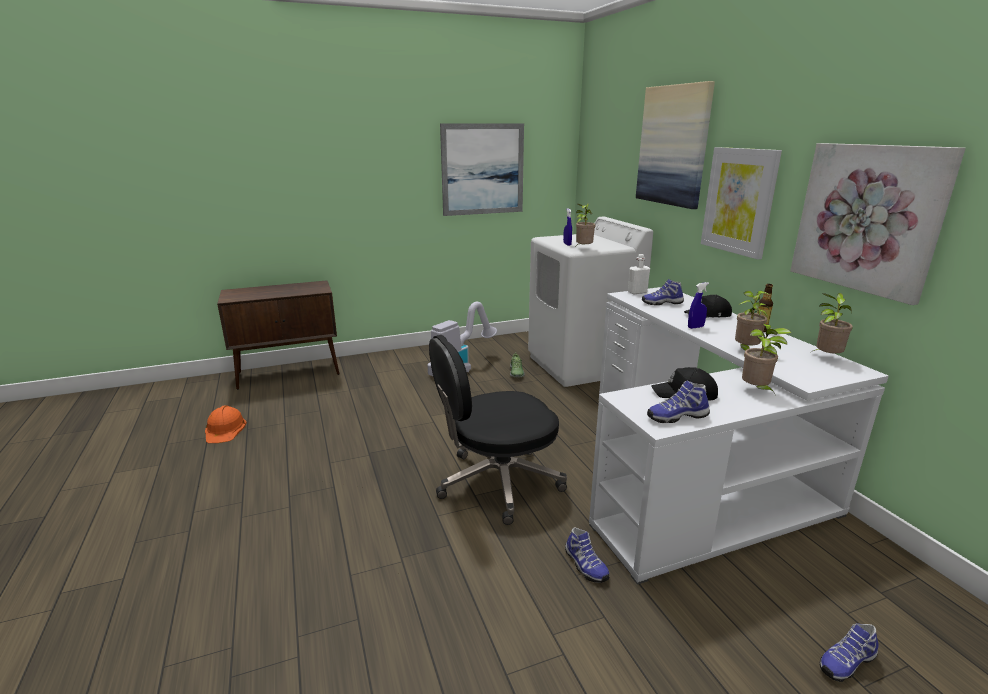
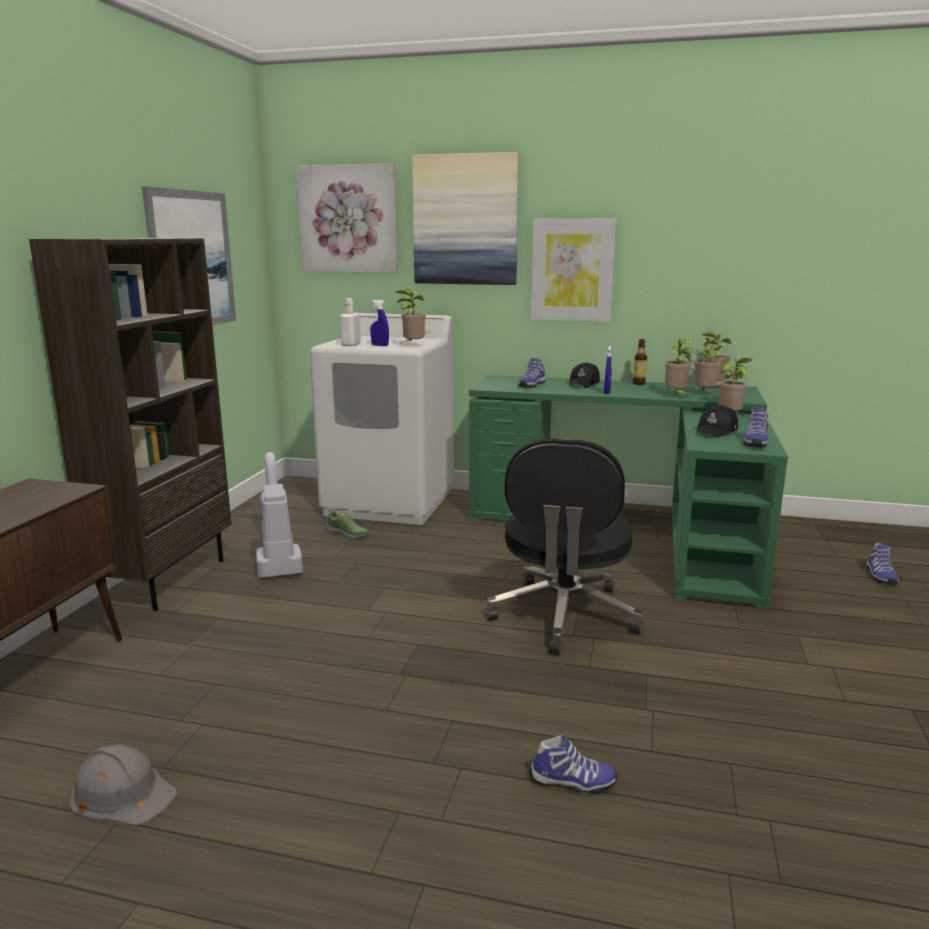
camera: 55 degrees left, 5 degrees down
(225, 429) = (122, 793): orange hard hat -> grey hard hat
(403, 357) = (166, 580): none -> brown bookcase
(584, 565) = (729, 620): shoe -> shoe (572, 783)
(637, 292) = (487, 383): white bottle -> white bottle (351, 344)
(695, 468) = (635, 531): white desk -> green desk
(785, 359) = (704, 393): none -> potted plant
(868, 218) = (712, 269): picture -> picture (349, 219)

